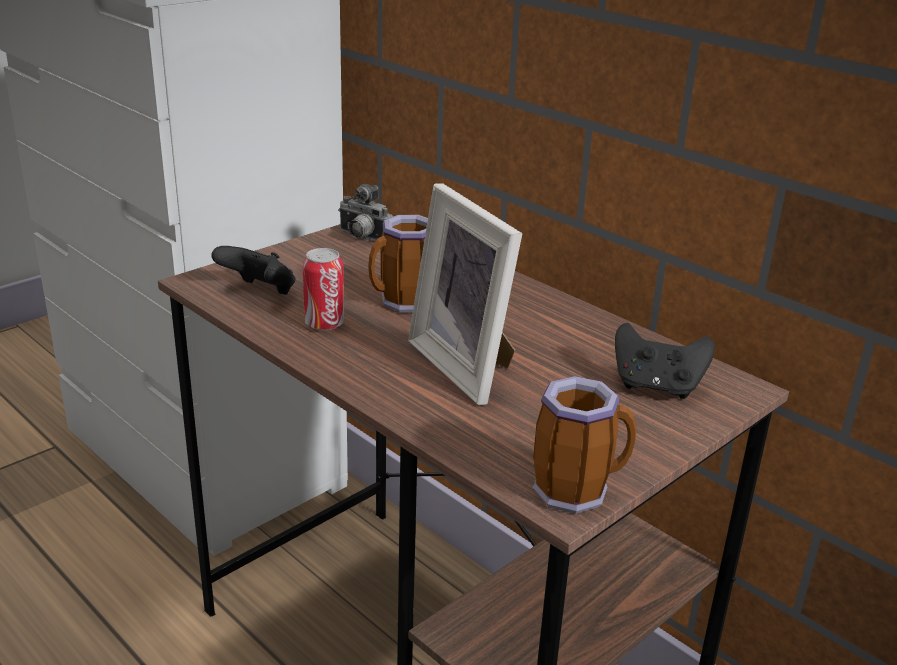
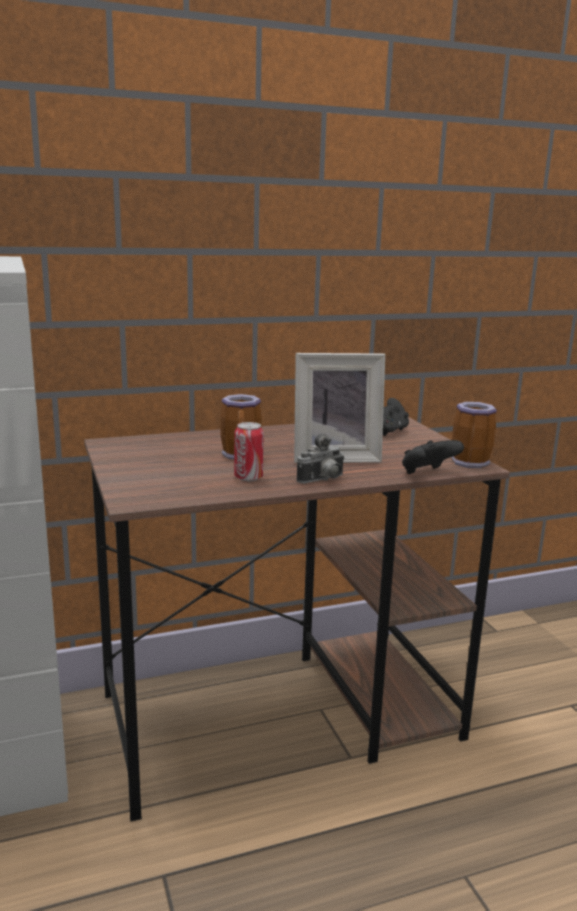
camera: 65 degrees left, 10 degrees down
(259, 292) = (178, 487): black game controller -> black game controller (427, 474)
(362, 238) = (126, 449): camera -> camera (323, 481)

